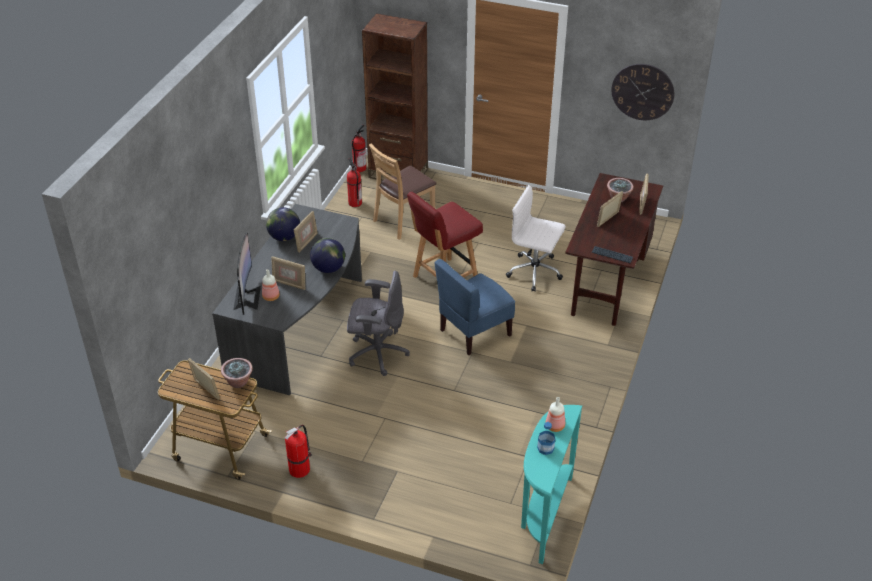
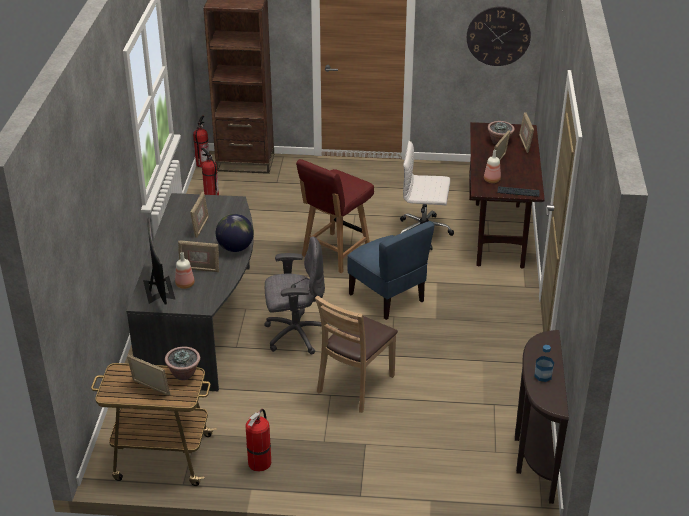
camera: 15 degrees left, 5 degrees down
(284, 237) = (174, 226): globe -> none
(403, 221) = (269, 205): brown chair -> brown chair (356, 385)
(474, 332) = (387, 297): blue chair -> blue chair turned 75 degrees counterclockwise
(543, 515) = (533, 457): turquoise console table -> brown console table
(555, 426) = (542, 354): bottle -> bottle (492, 180)

